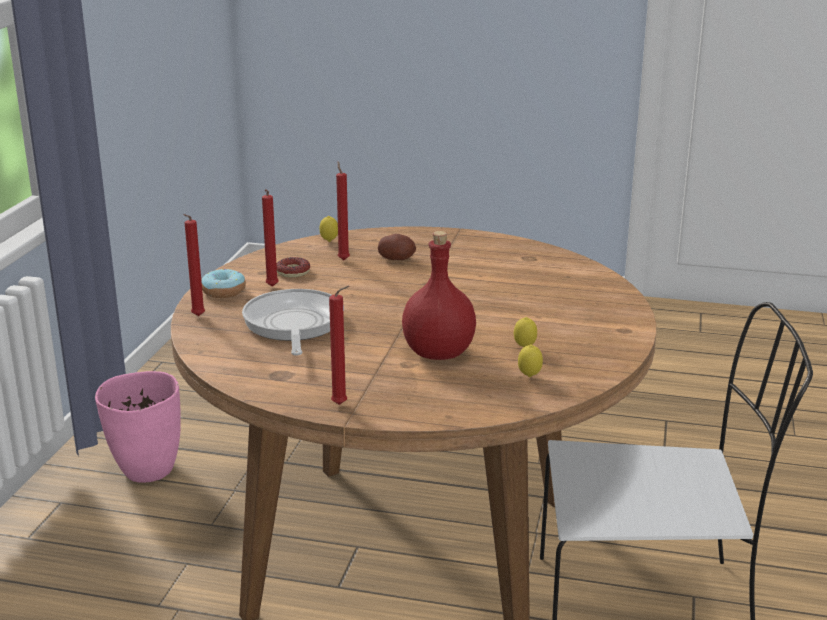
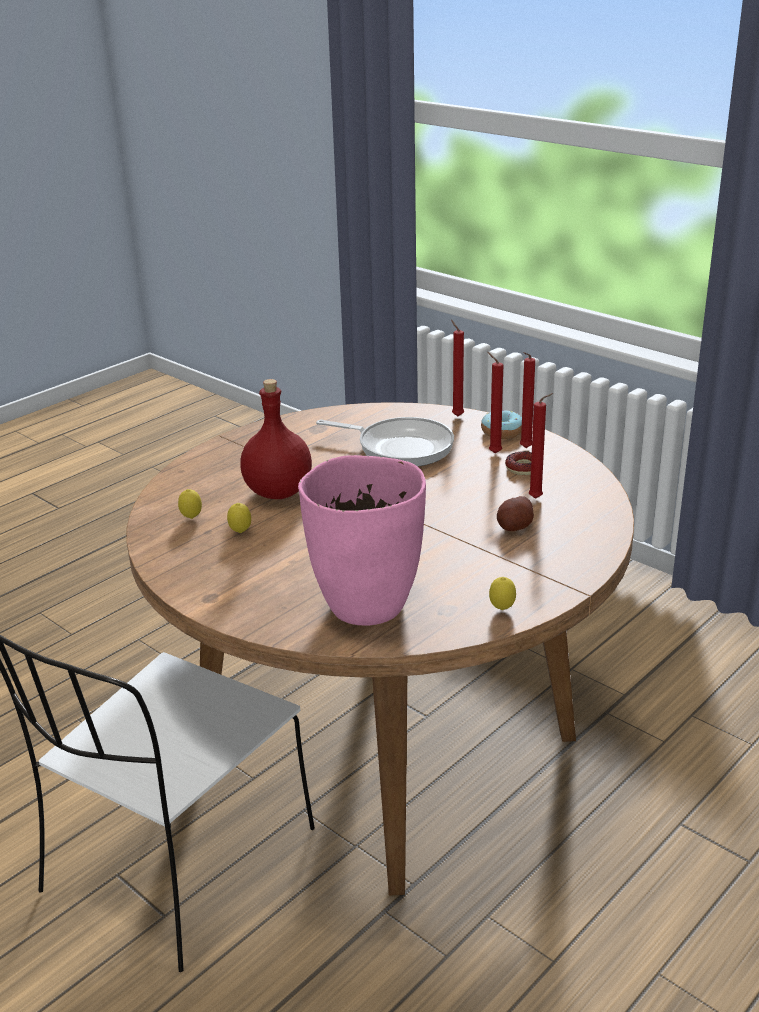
camera: 120 degrees right, 5 degrees up
(147, 471) = (636, 627): pink vase -> pink vase (366, 605)
(329, 241) = (599, 502): lemon -> lemon (502, 609)
(342, 405) = (246, 439): red candle -> red candle (524, 449)

